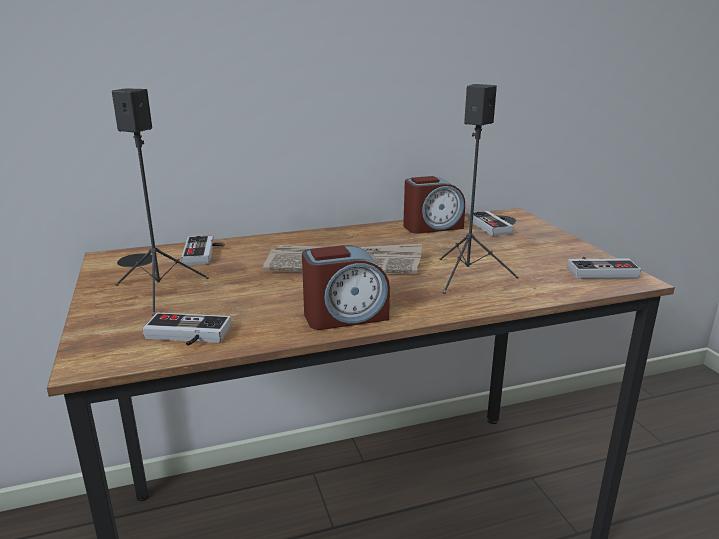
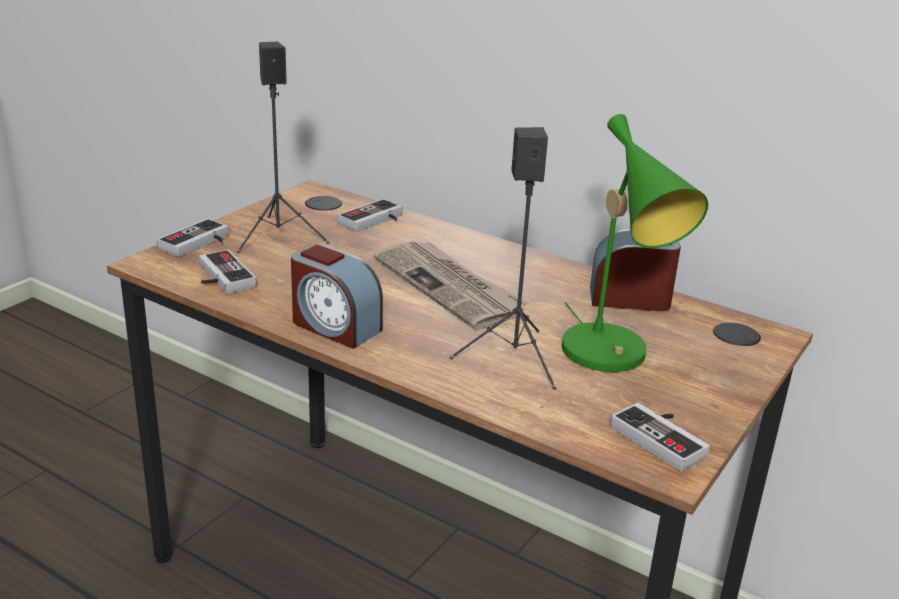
camera: 50 degrees right, 5 degrees up
(432, 227) = (629, 299): alarm clock -> alarm clock turned 150 degrees clockwise
(494, 226) = (700, 334): game controller -> game controller (199, 244)
(495, 252) = (612, 357): none -> green table lamp

